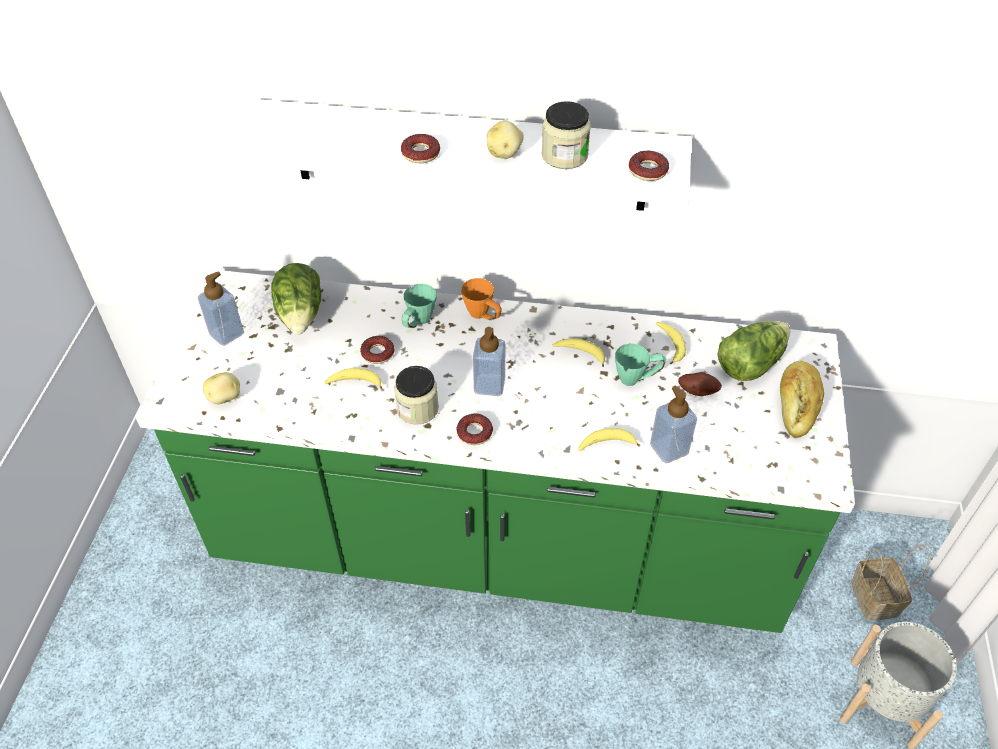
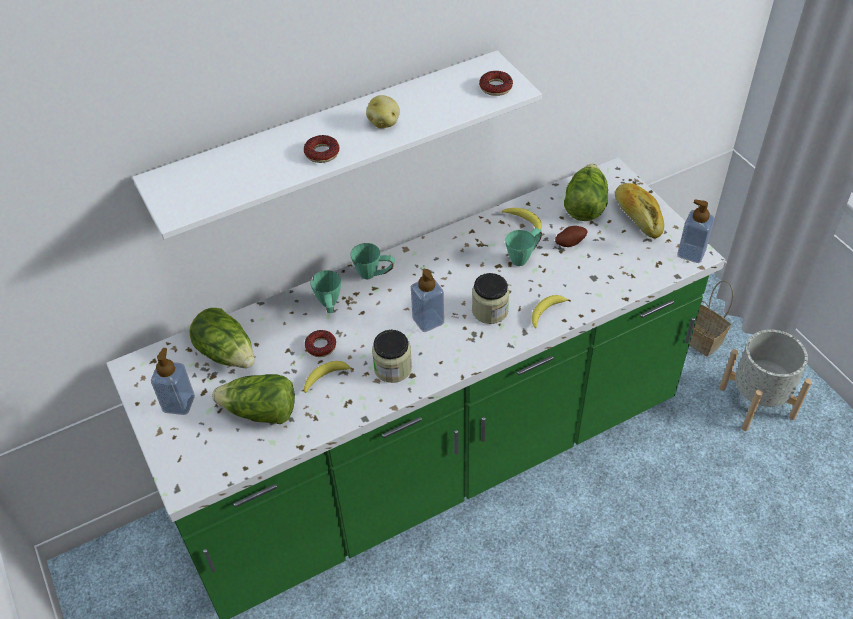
camera: 35 degrees left, 0 degrees up
(225, 397) = (231, 452): potato -> none
(278, 379) = (261, 412): none -> lettuce
(474, 432) = (450, 359): donut -> none
(483, 317) = (374, 274): orange mug -> green mug
(564, 155) = (428, 104): jar -> jar (490, 311)
(580, 353) = (469, 261): banana -> none
(669, 449) = (588, 292): soap dispenser -> soap dispenser (691, 253)

